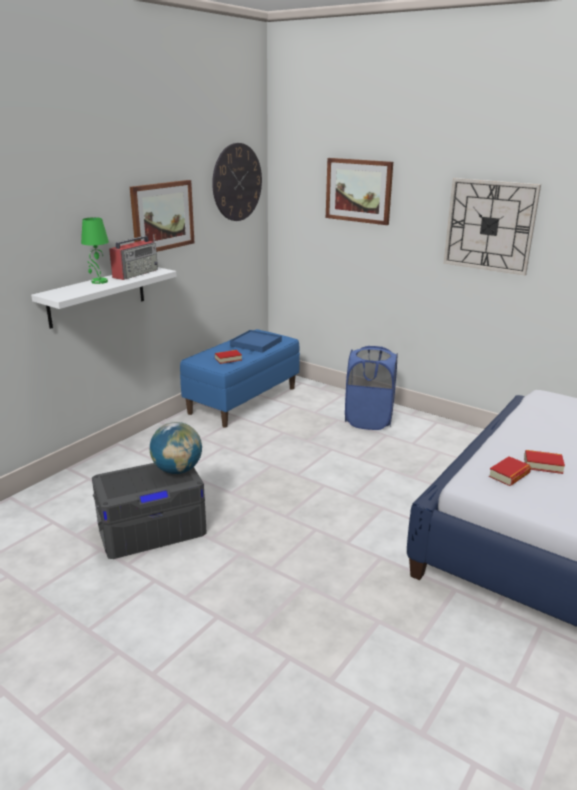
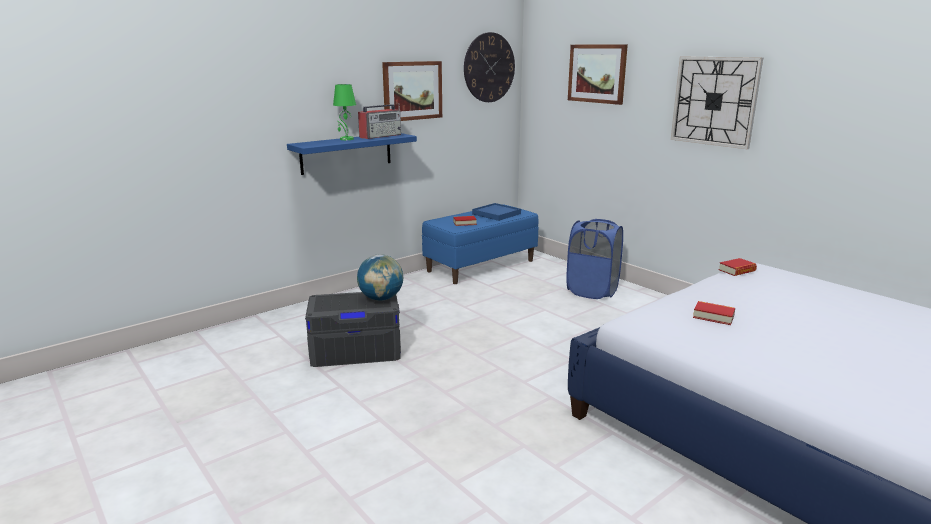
camera: 15 degrees right, 5 degrees down
(97, 296) = (346, 153): white shelf -> blue shelf
(509, 475) = (672, 320): book -> book (737, 270)

